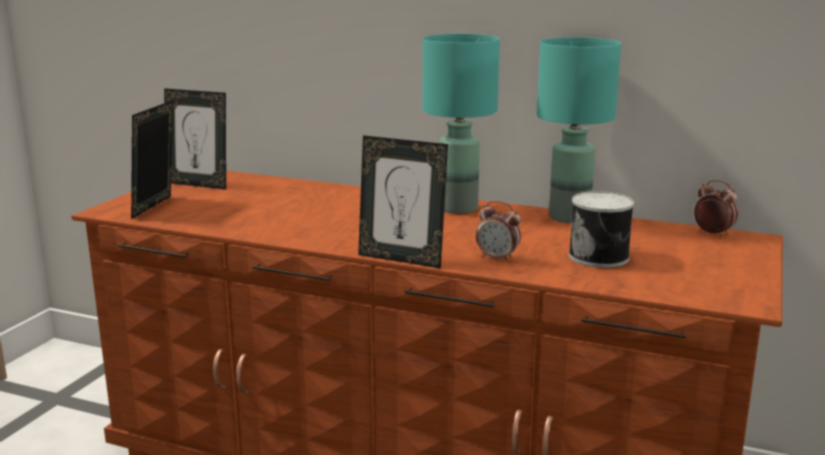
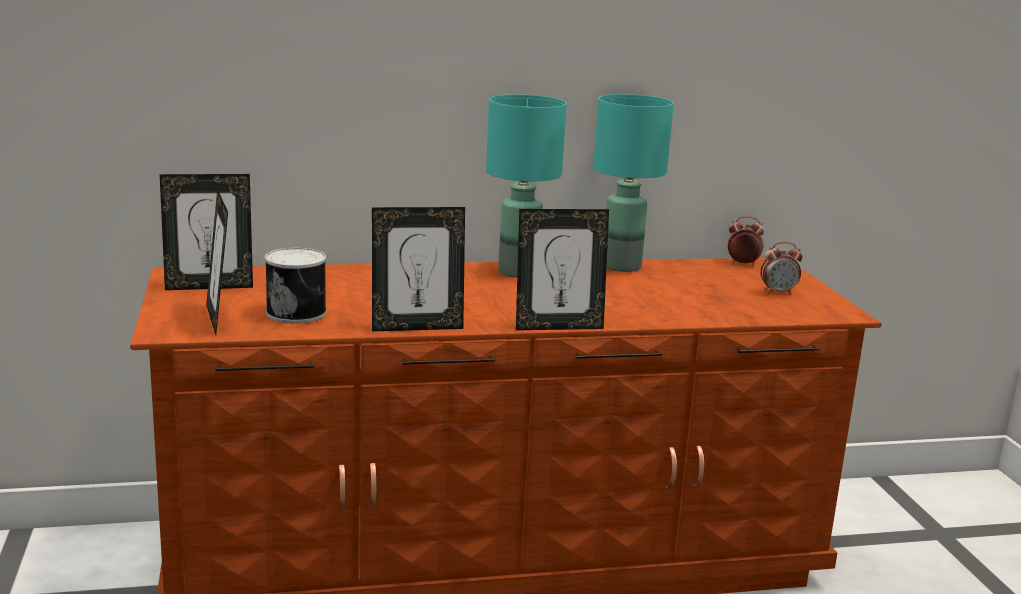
camera: 35 degrees left, 0 degrees up
(282, 238) = (417, 327): none -> picture frame
(497, 258) = (630, 312): alarm clock -> alarm clock (778, 292)
(600, 256) = (699, 296): can -> can (297, 312)

